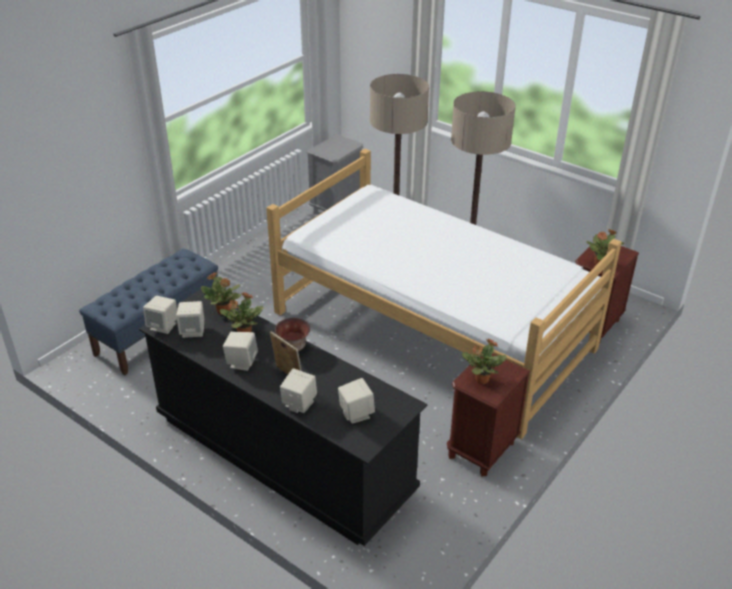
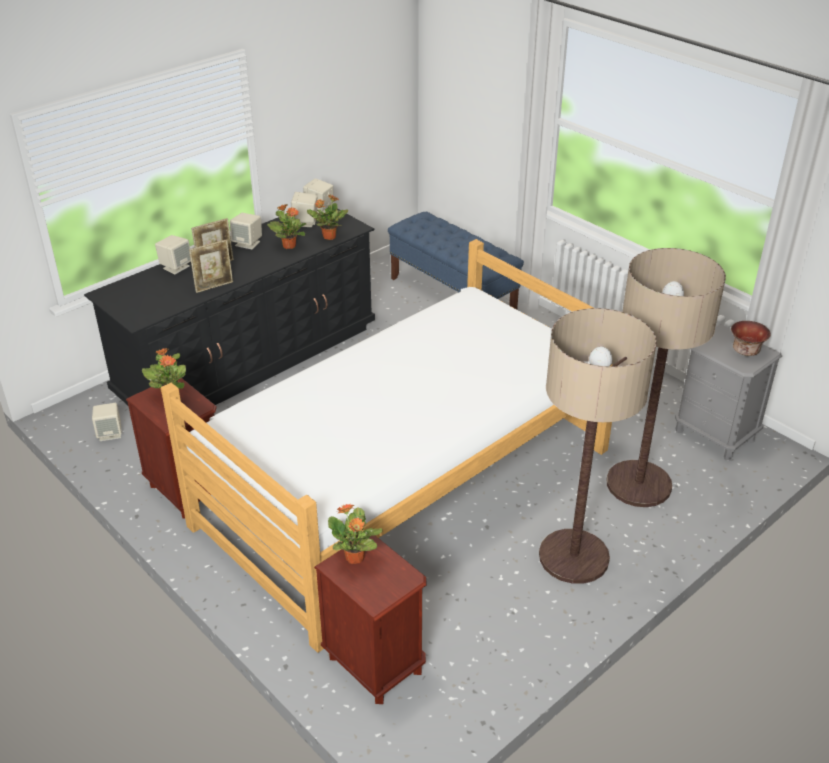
camera: 100 degrees right, 0 degrees up
(293, 346) = (257, 269): bowl -> bowl (746, 351)
(331, 367) = (214, 286): none -> picture frame
(356, 413) = (145, 293): beige speaker -> beige speaker (110, 433)

